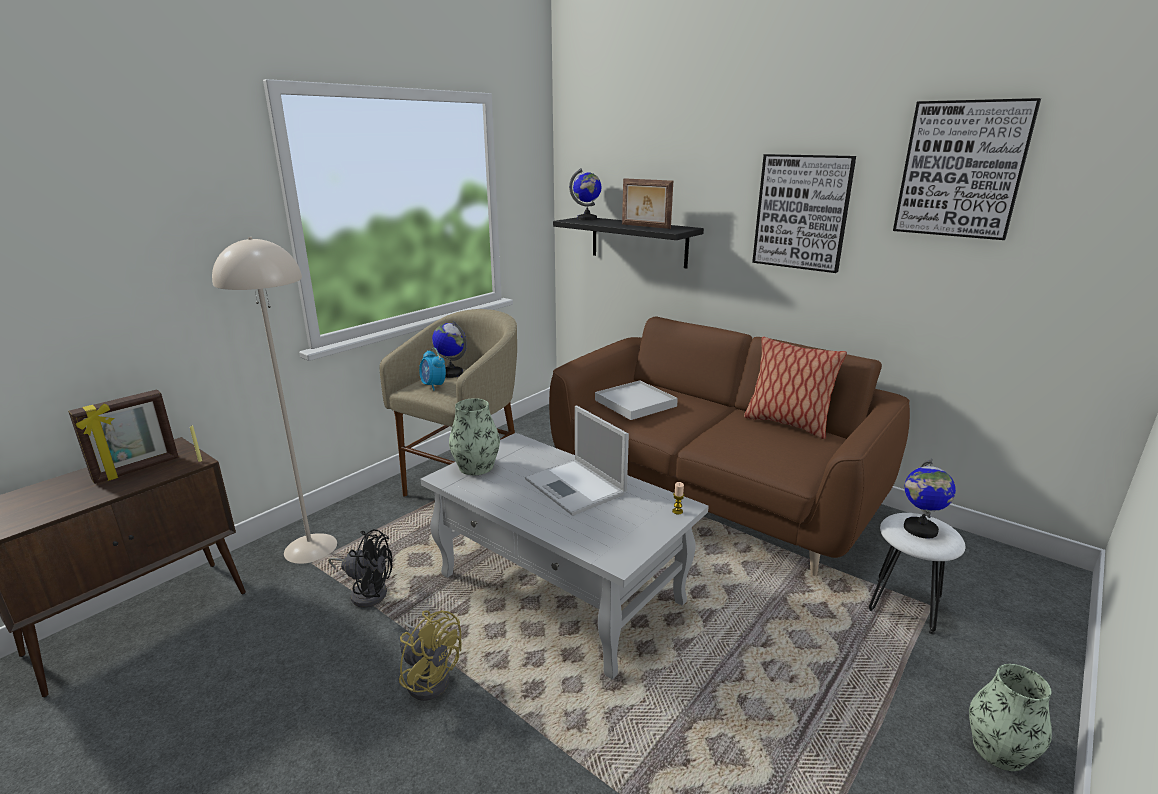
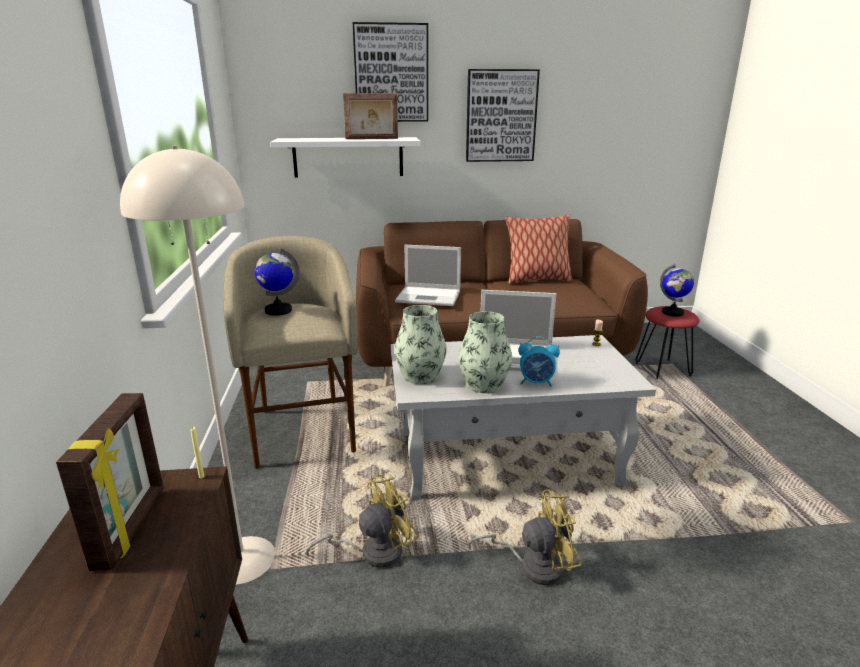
camera: 45 degrees left, 0 degrees up
(367, 591) = (373, 552): black fan -> yellow fan
(433, 386) = (289, 324): alarm clock -> alarm clock (536, 383)
(587, 219) = (294, 138): globe -> none
(635, 403) = (430, 296): white tray -> laptop
(638, 241) = (348, 157): black shelf -> white shelf
(905, 605) = (663, 369): white stool -> red stool
(961, 169) = (606, 78): picture -> picture (391, 73)
(999, 750) = (782, 408): vase -> vase (484, 384)

